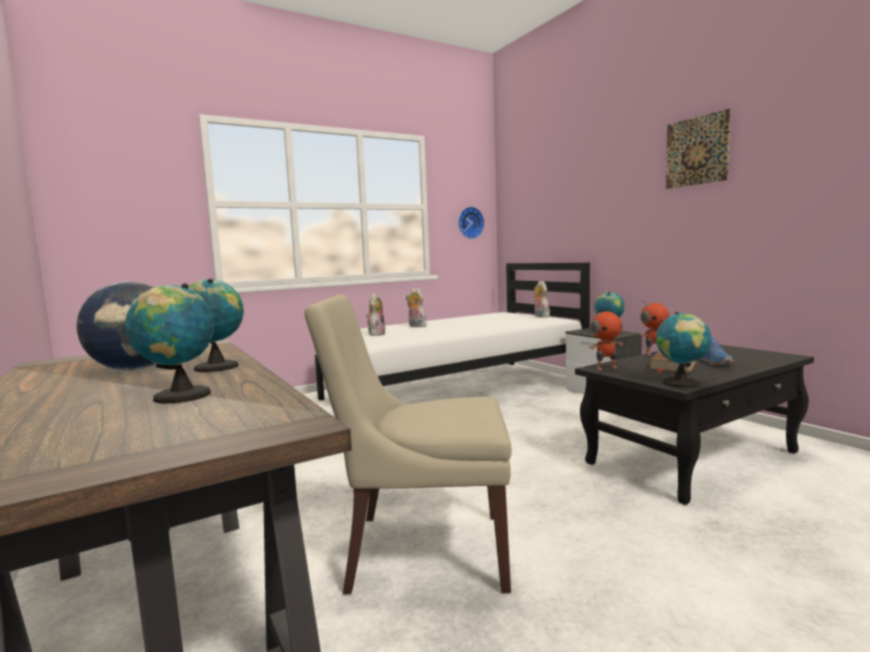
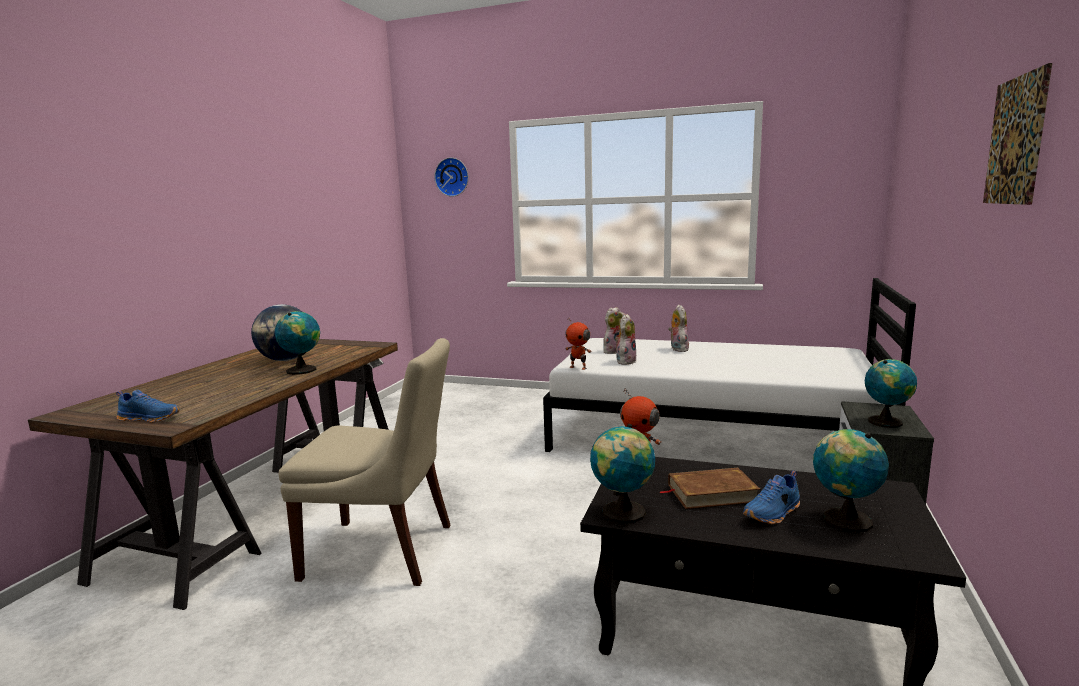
camera: 50 degrees right, 5 degrees up
(178, 396) = (225, 388): globe -> globe (843, 520)
(210, 436) = (150, 418): none -> blue shoe
(421, 551) = (384, 552): beige chair -> beige chair turned 135 degrees clockwise
(469, 223) = (831, 214): wall clock -> wall clock (452, 177)
(540, 316) = (856, 369): plush toy -> plush toy (625, 361)
(653, 353) = (763, 471): toy robot -> toy robot (578, 367)

